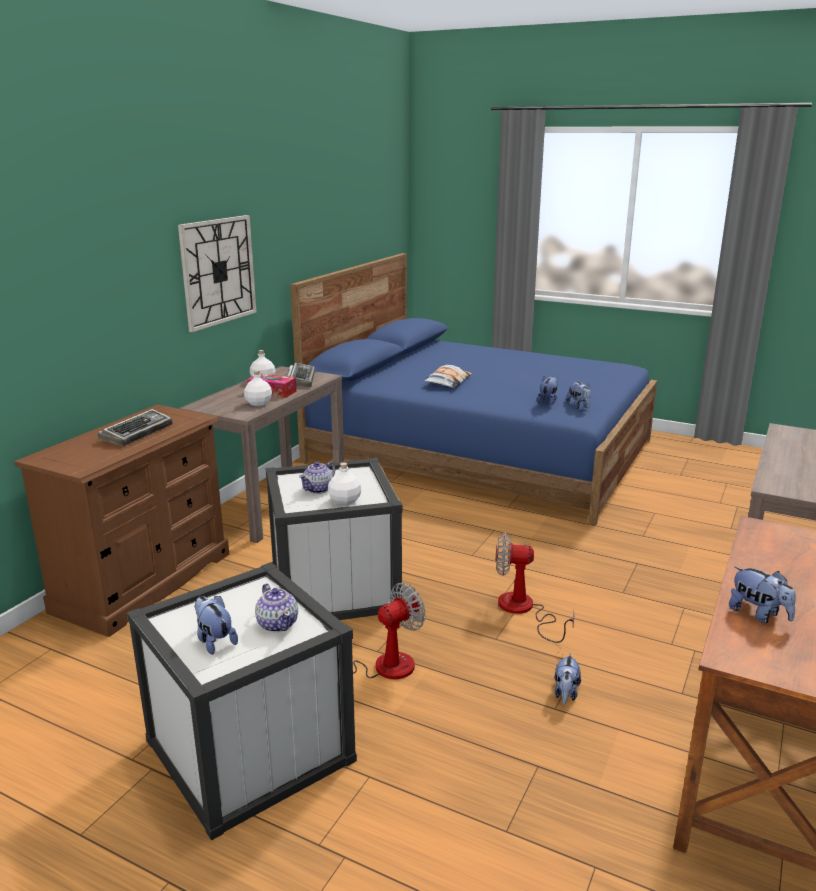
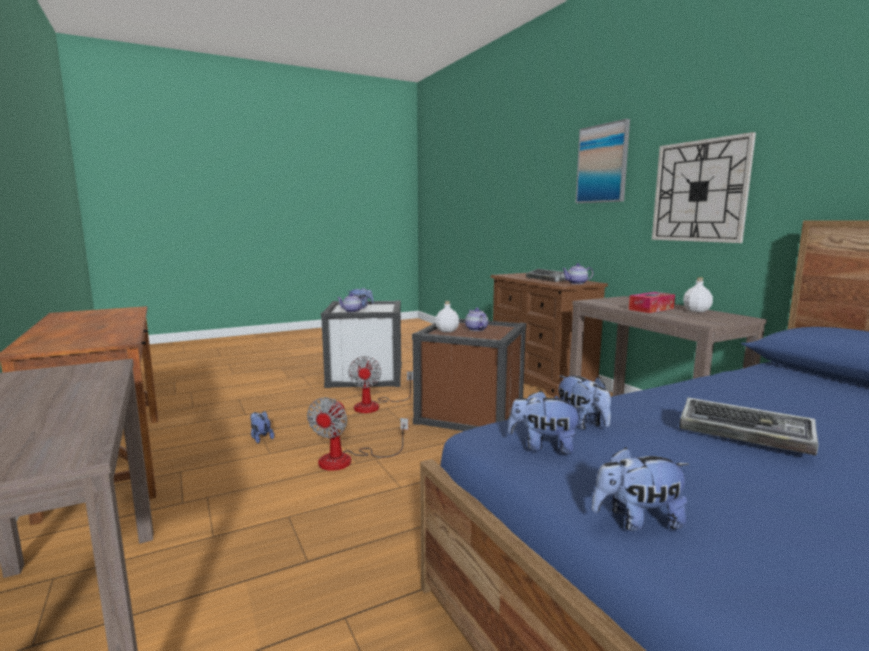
camera: 125 degrees right, 10 degrees down
(107, 247) = (602, 164): none -> picture
(174, 414) = (577, 283): none -> teapot
(259, 403) = (617, 305): white bottle -> none
(300, 380) = (694, 317): keyboard -> keyboard (746, 433)
(335, 589) = (470, 414): white storage box -> brown storage box
(448, 381) = (769, 405): pillow -> none
(523, 610) = (347, 460): fan -> fan turned 150 degrees clockwise
(758, 614) = (117, 317): plush toy -> plush toy (637, 520)

